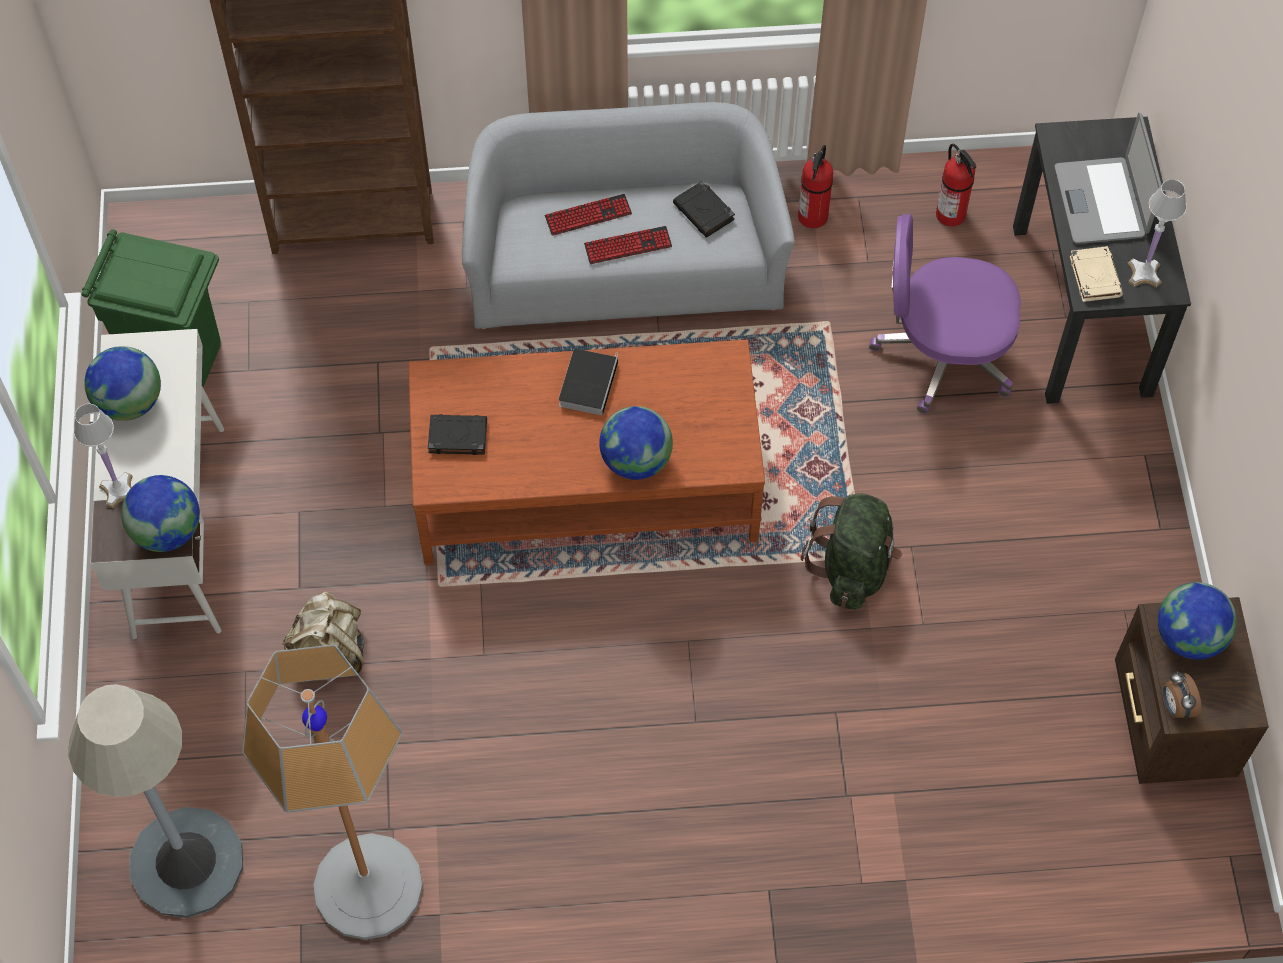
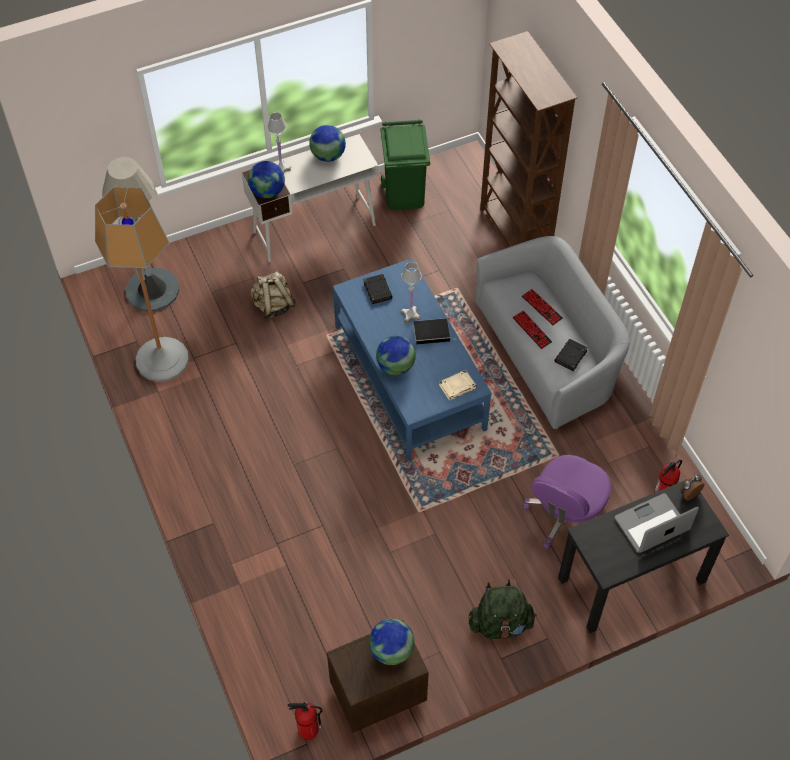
camera: 70 degrees right, 5 degrees down
(587, 483) = (409, 377): brown coffee table -> blue coffee table
(813, 217) = (624, 428): fire extinguisher -> fire extinguisher (307, 730)
(852, 567) = (410, 509): green backpack -> green backpack (500, 623)
(942, 353) = (565, 516): purple office chair -> purple office chair turned 135 degrees counterclockwise
(1094, 276) = (597, 533): beige book -> beige book (457, 386)
(1143, 273) = (611, 559): white table lamp -> white table lamp (410, 314)
(1176, 706) = (345, 653): alarm clock -> alarm clock (688, 493)

